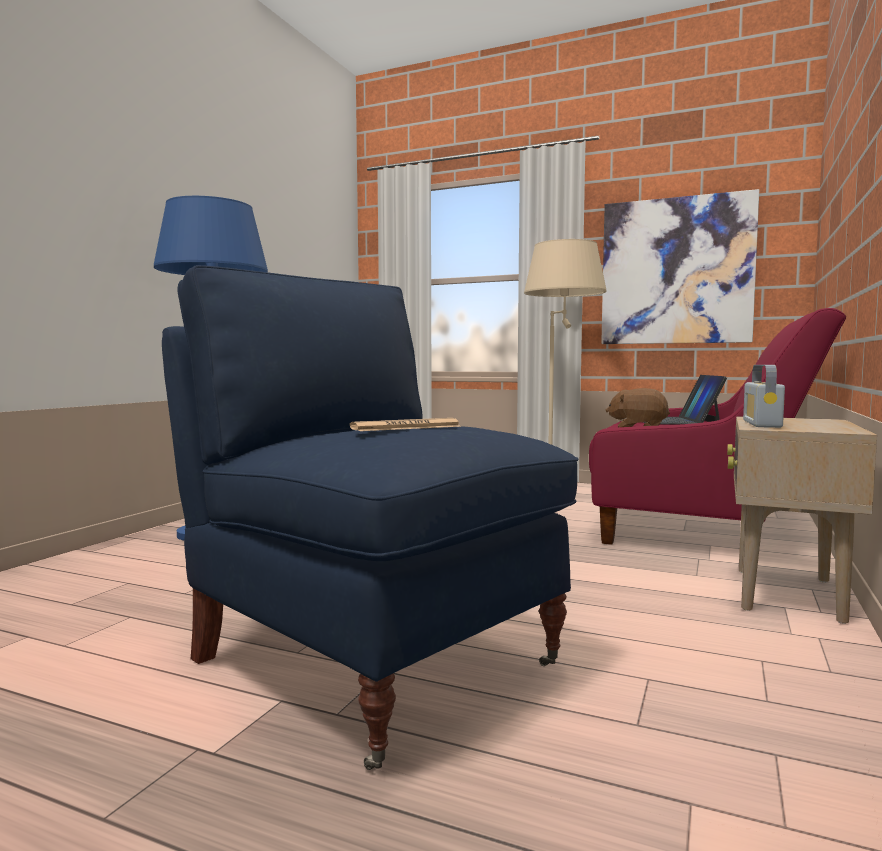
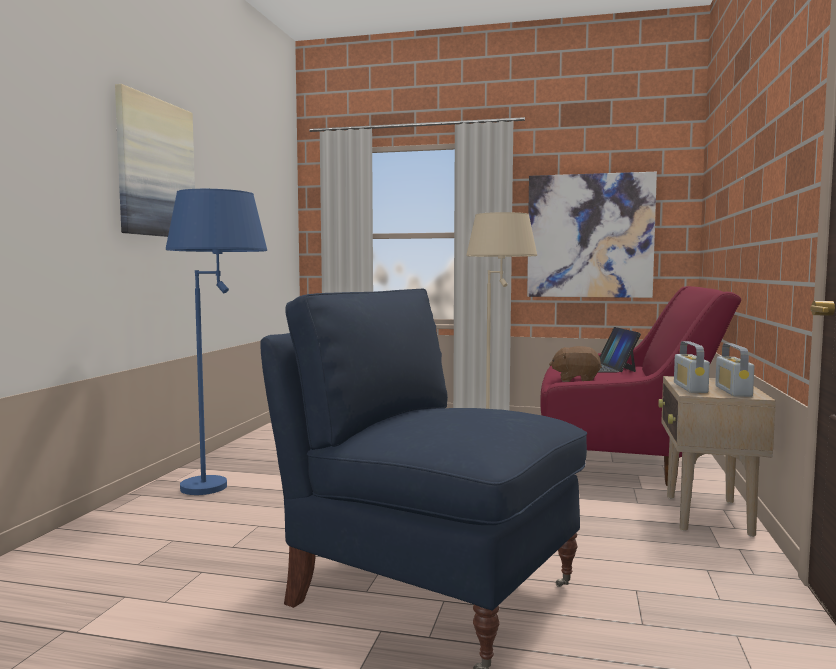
camera: 10 degrees left, 0 degrees up
(164, 189) = (155, 168): none -> picture
(406, 427) = (475, 418): newspaper -> none
(820, 427) = (733, 391): none -> radio

